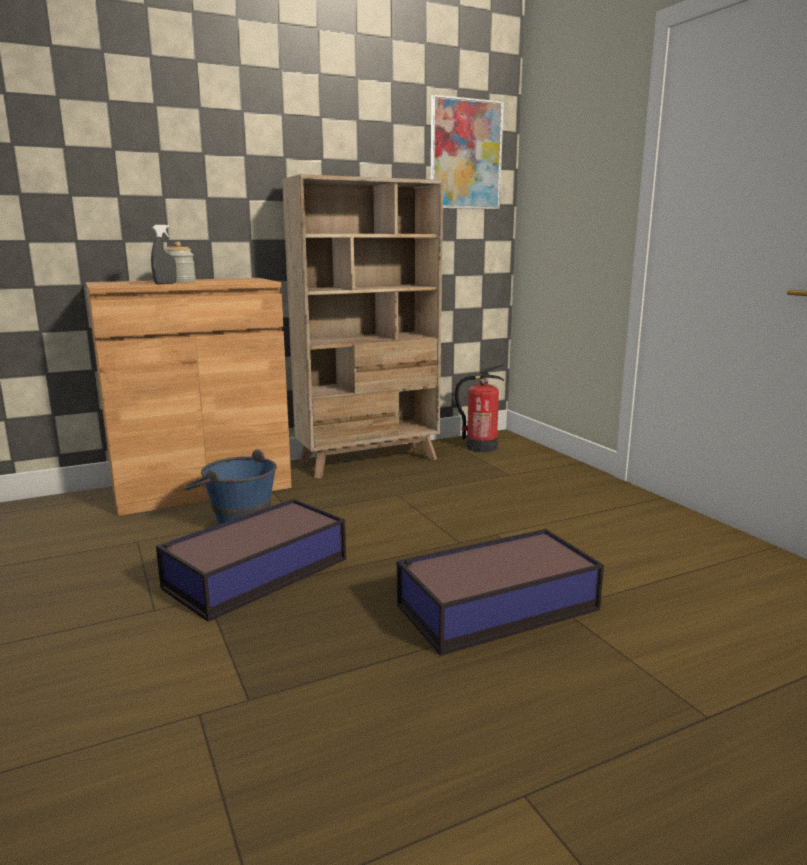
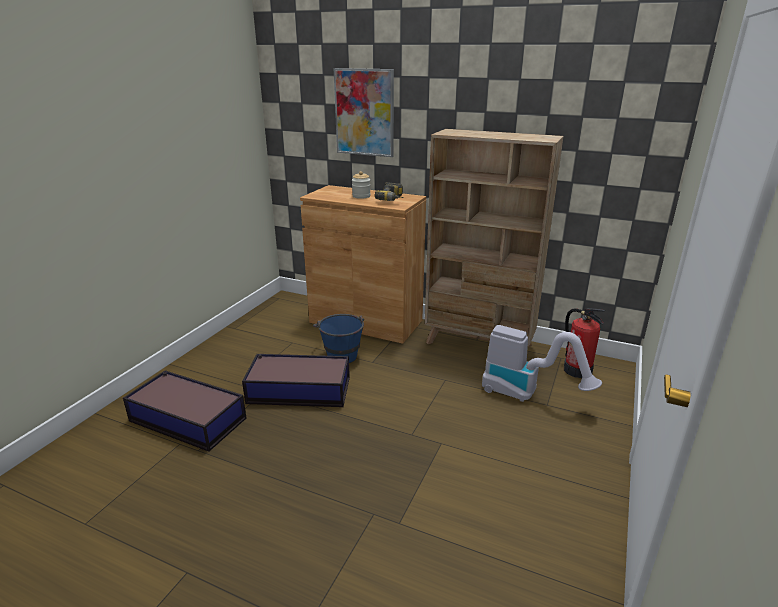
camera: 50 degrees right, 10 degrees up
(165, 283) = (342, 199): grey spray bottle -> none
(234, 280) = (393, 199): none -> power drill
(465, 155) = (628, 108): picture -> picture (364, 112)
(483, 475) = (527, 394): none -> vacuum cleaner
(494, 608) = (346, 486): storage box -> storage box (187, 419)

